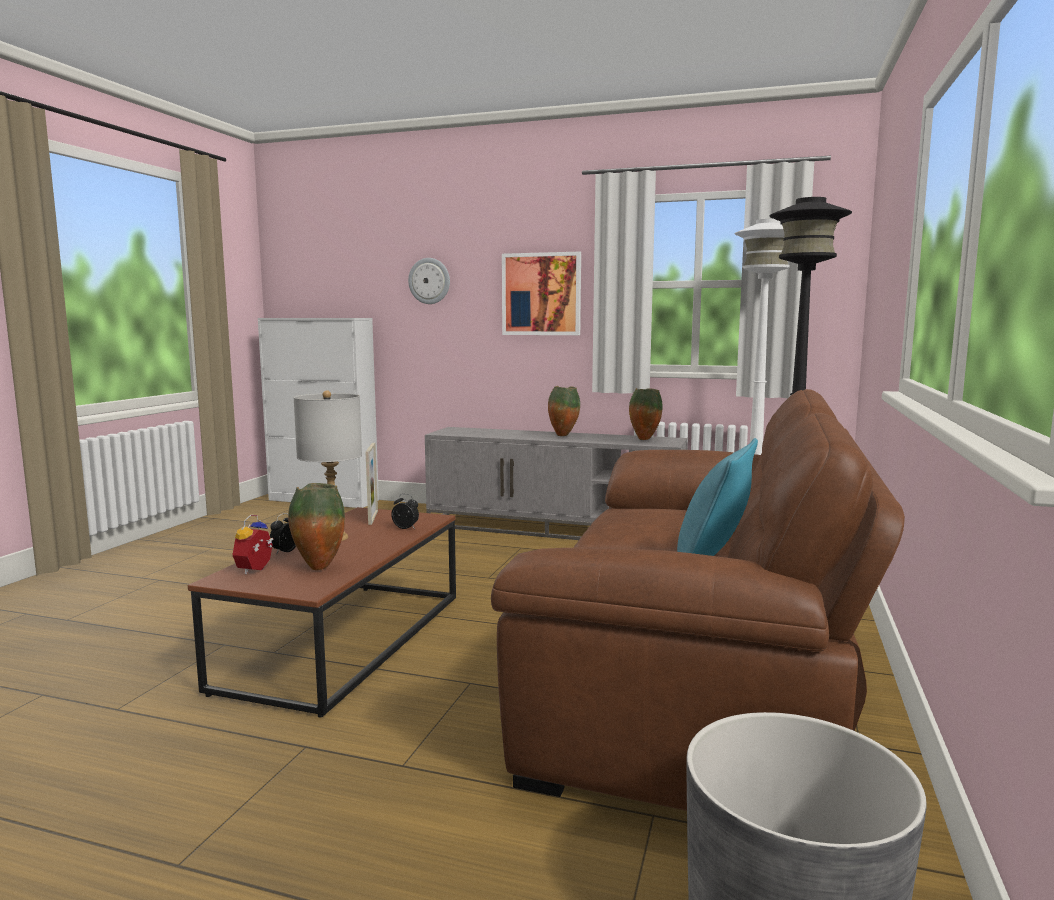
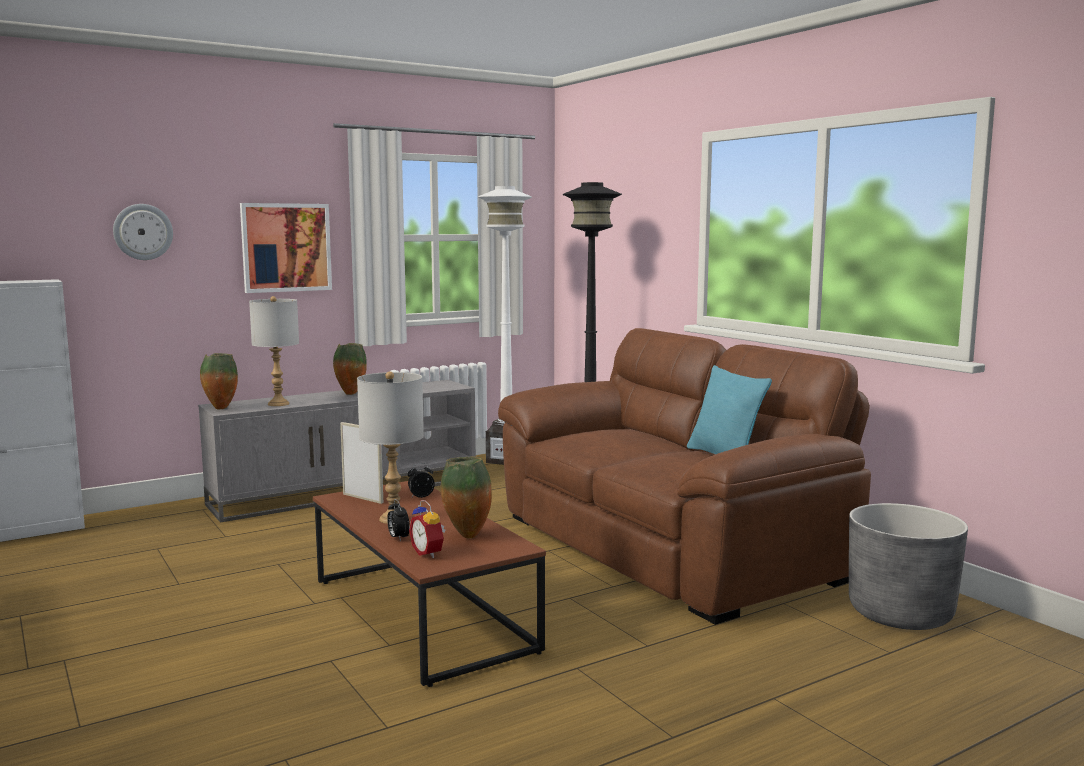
camera: 50 degrees left, 0 degrees up
(489, 434) = (279, 404): none -> grey table lamp
(644, 439) = (425, 386): vase -> vase (220, 408)

